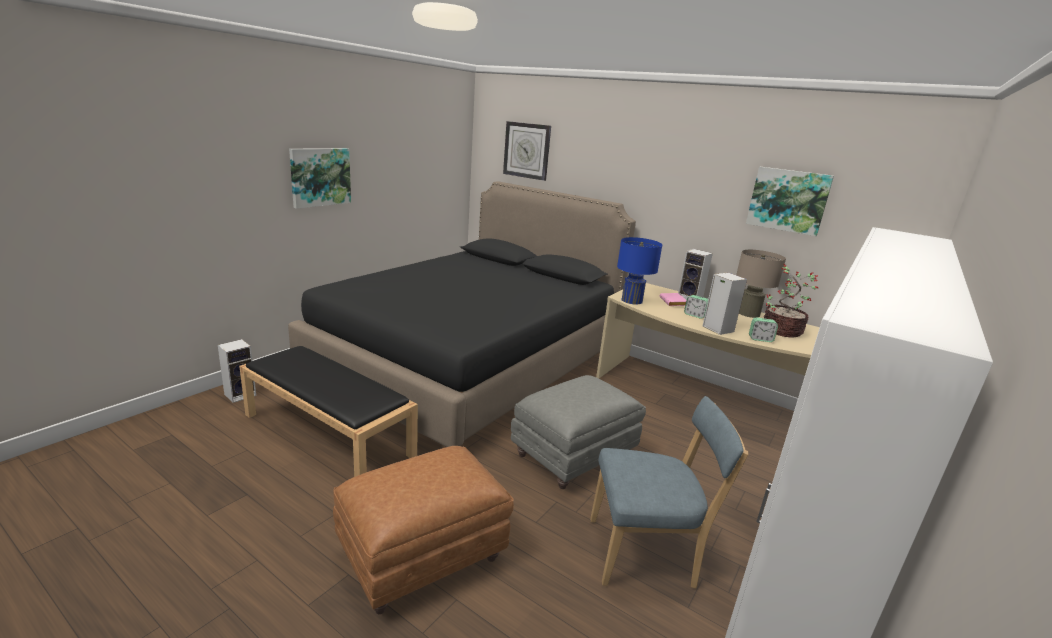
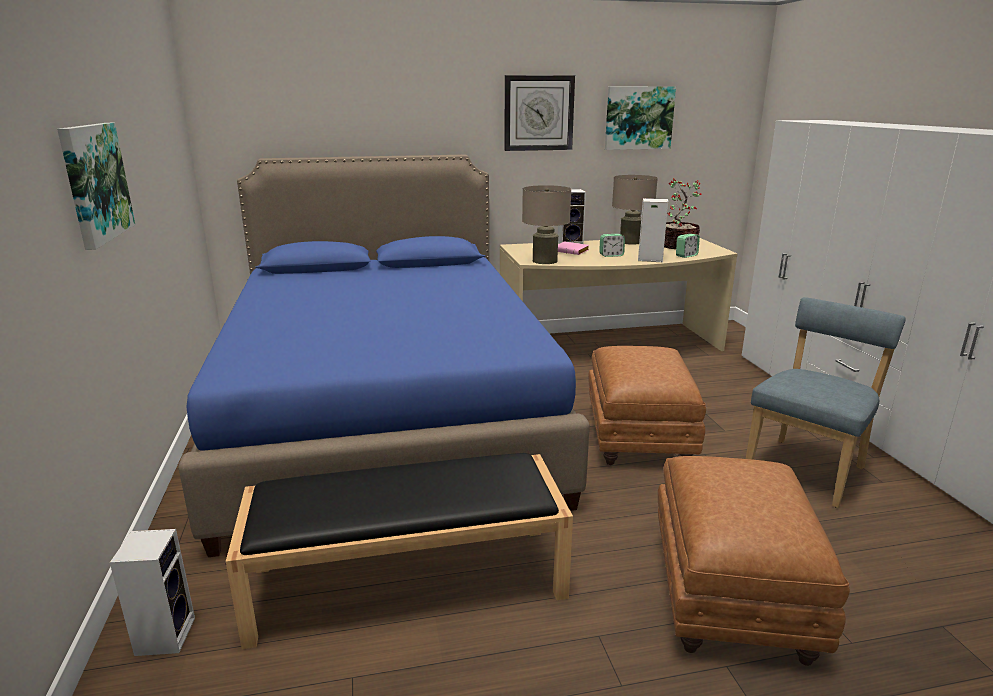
camera: 45 degrees left, 0 degrees up
(470, 364) = (387, 417): black bed -> blue bed
(527, 150) = (298, 105): wall clock -> wall clock (538, 113)
(574, 455) = (637, 437): grey ottoman -> brown ottoman
(632, 300) = (545, 261): blue table lamp -> beige table lamp

